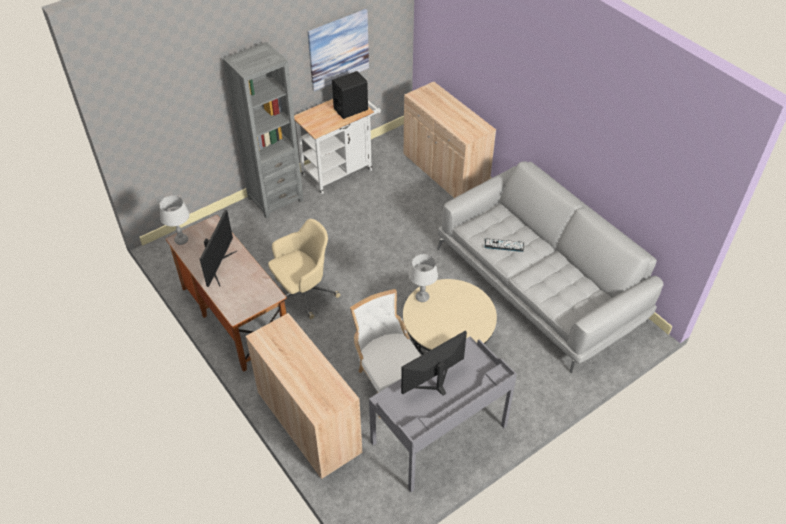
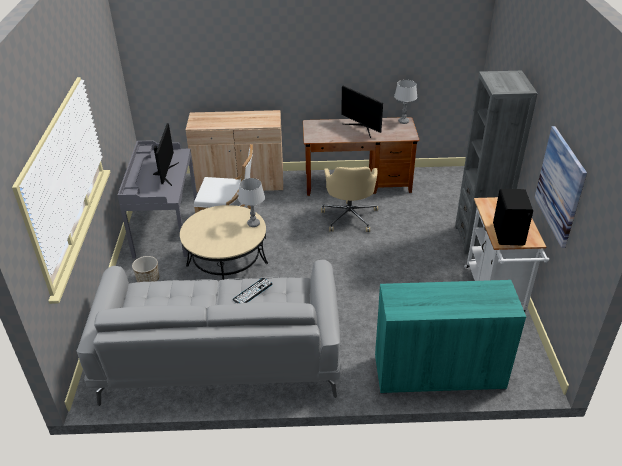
camera: 125 degrees right, 10 degrees down
(445, 172) = (438, 372): beige cabinet -> turquoise cabinet
(518, 389) = (148, 279): none -> planter

